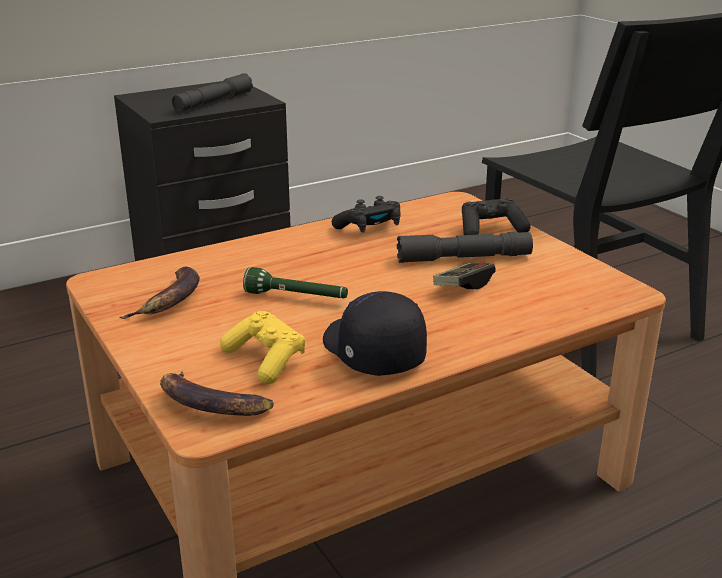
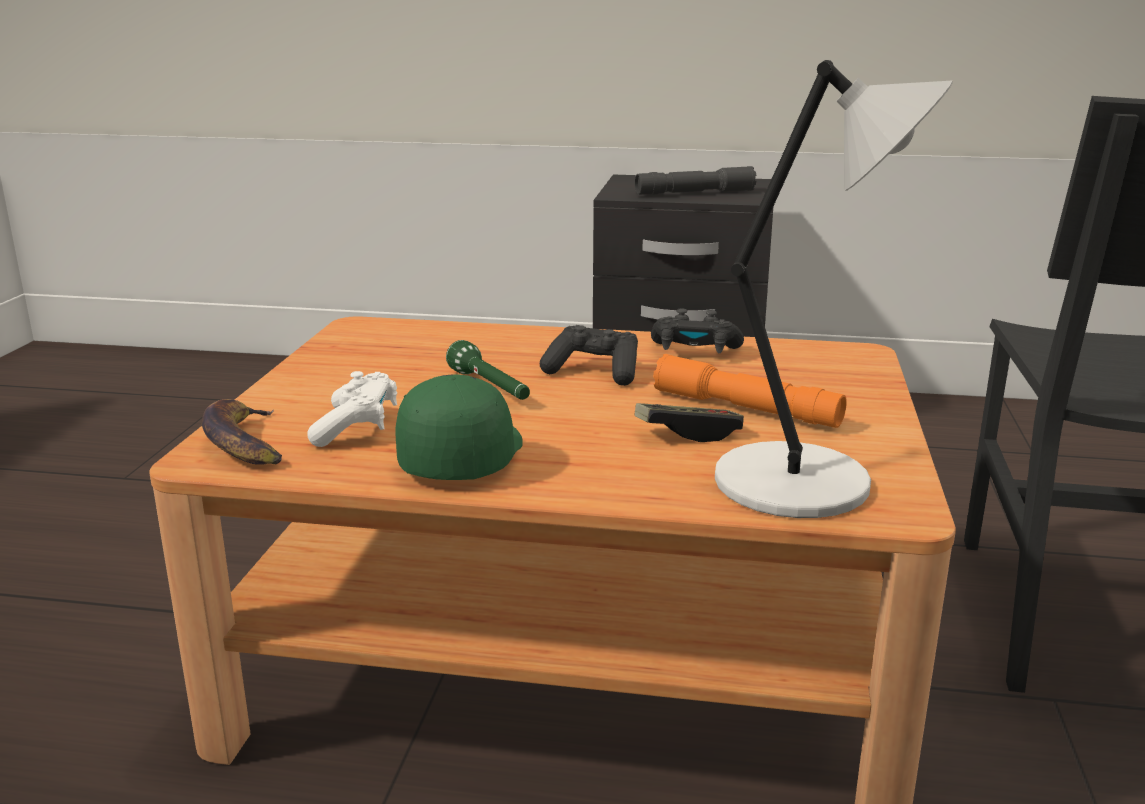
camera: 40 degrees right, 5 degrees down
(170, 300) = (381, 356): banana -> none
(265, 360) = (357, 427): yellow game controller -> white game controller
(371, 352) = (461, 456): black cap -> green cap
(464, 258) = (746, 409): grey flashlight -> orange flashlight
(490, 231) = (840, 392): black game controller -> black game controller (594, 372)
(566, 294) = (802, 484): none -> grey table lamp

